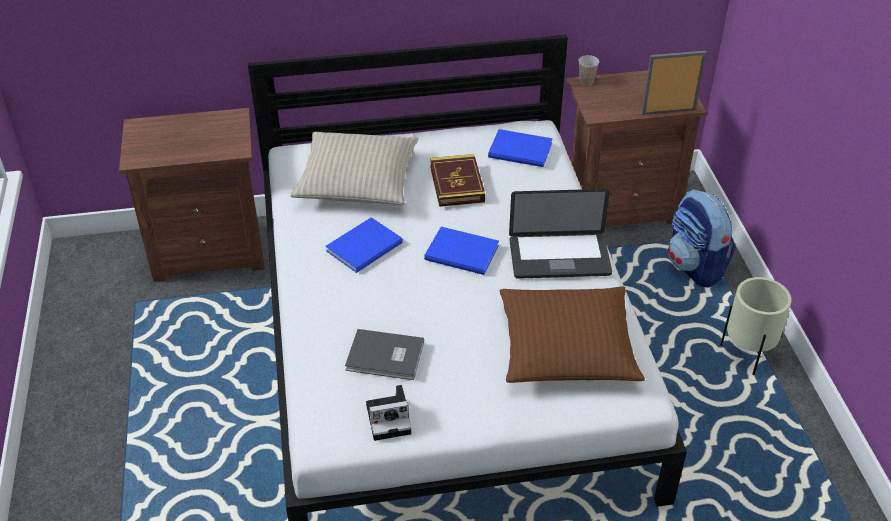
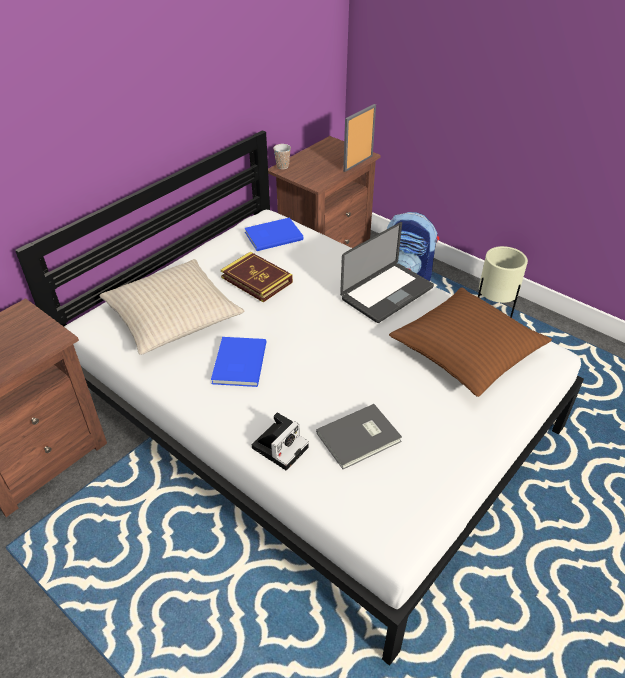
camera: 40 degrees left, 0 degrees up
(390, 418) = (421, 483): camera -> camera (280, 446)
(461, 251) = (318, 325): blue book -> none

